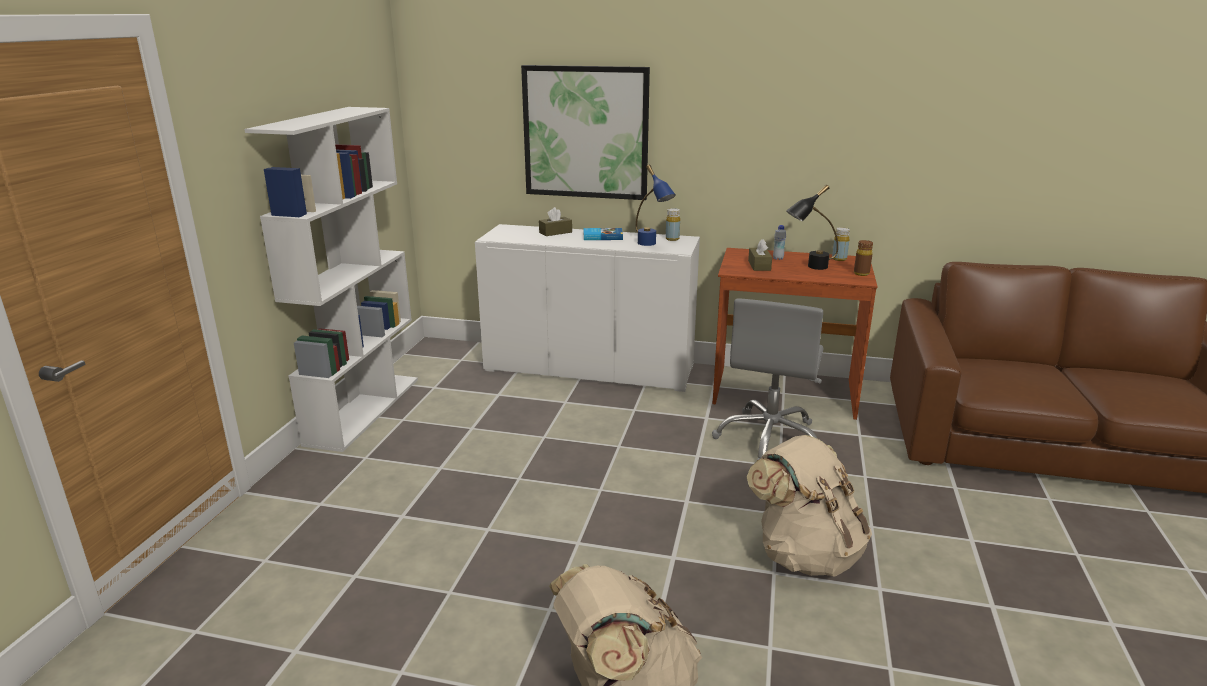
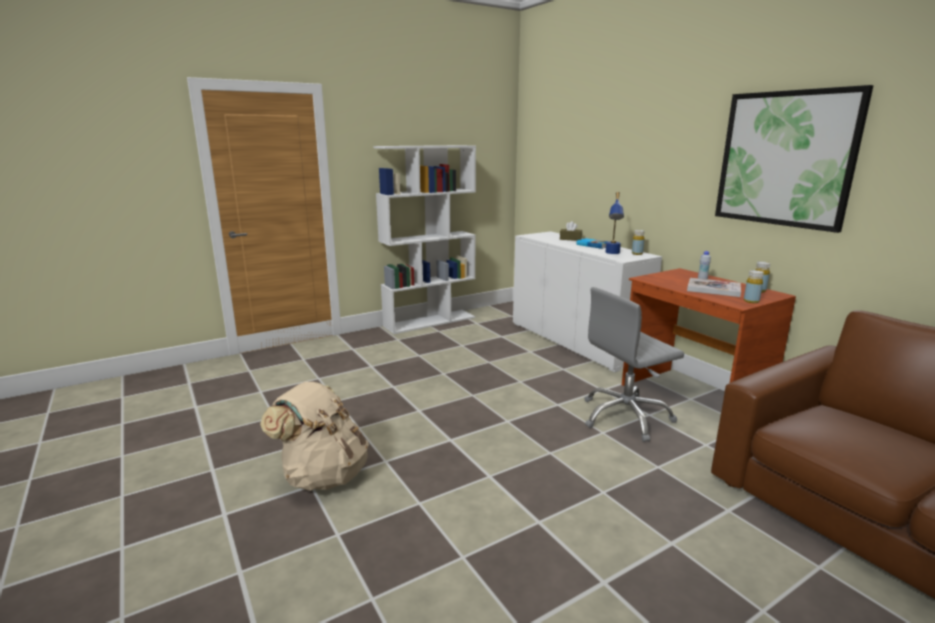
camera: 45 degrees right, 5 degrees down
(586, 132) = (601, 170): picture -> picture (785, 159)
(759, 265) = (674, 280): brown tissue box -> none
(804, 554) = (526, 479): beige backpack -> none
(809, 267) = (713, 289): black table lamp -> book
(861, 273) = (751, 301): brown bottle -> yellow bottle

